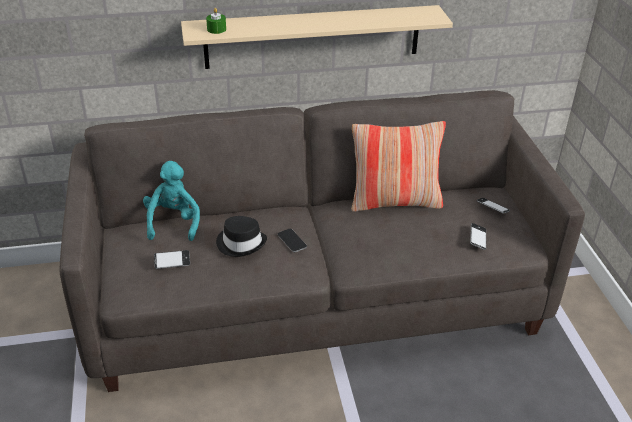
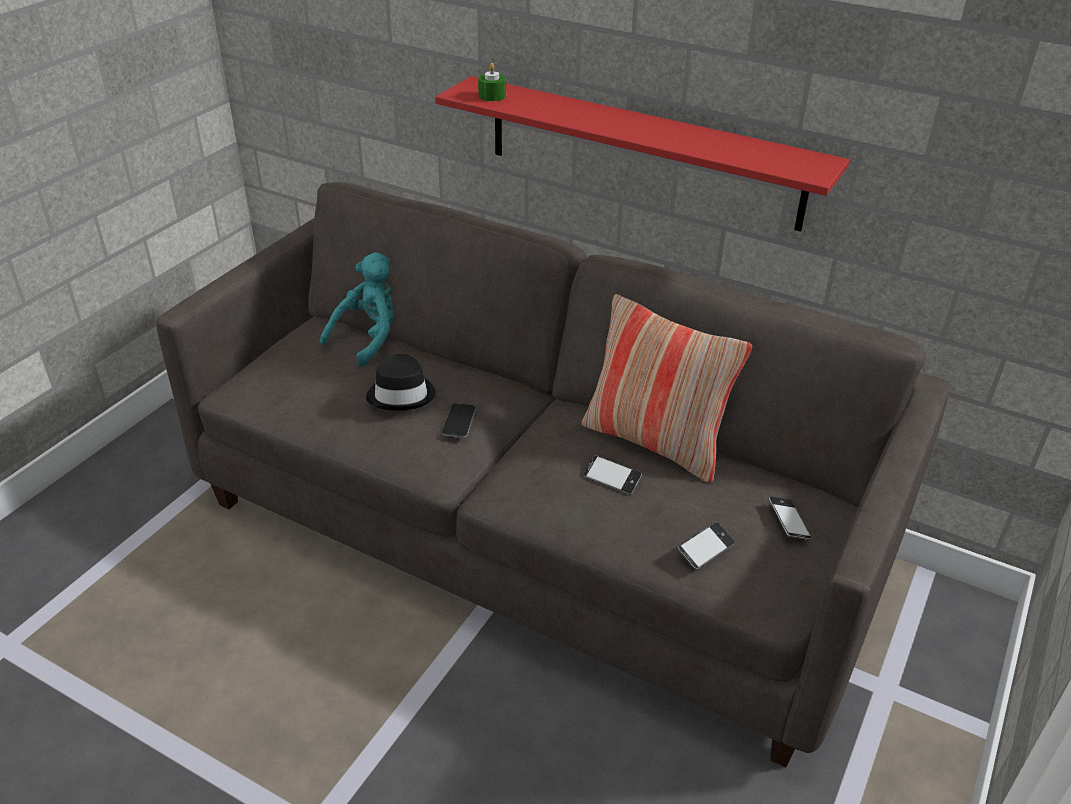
camera: 40 degrees right, 0 degrees up
(172, 262) = (312, 378): phone -> phone (612, 478)
(313, 37) = (642, 152): beige shelf -> red shelf

